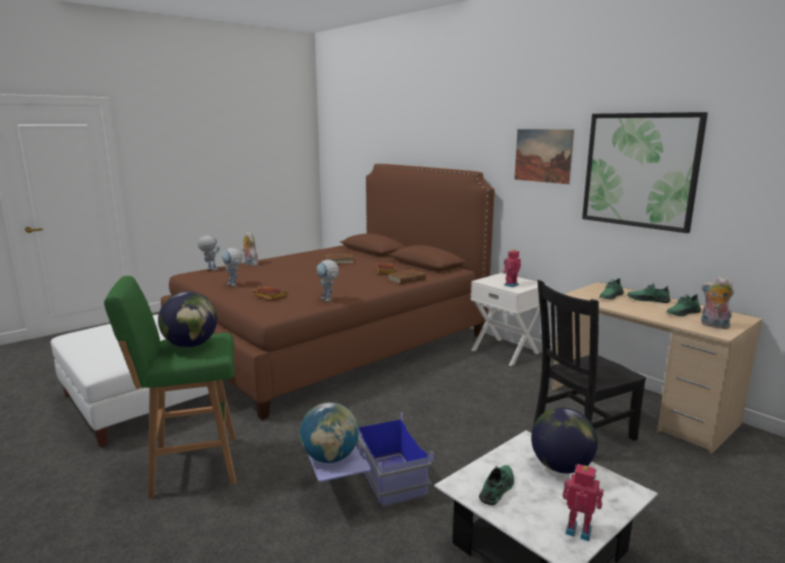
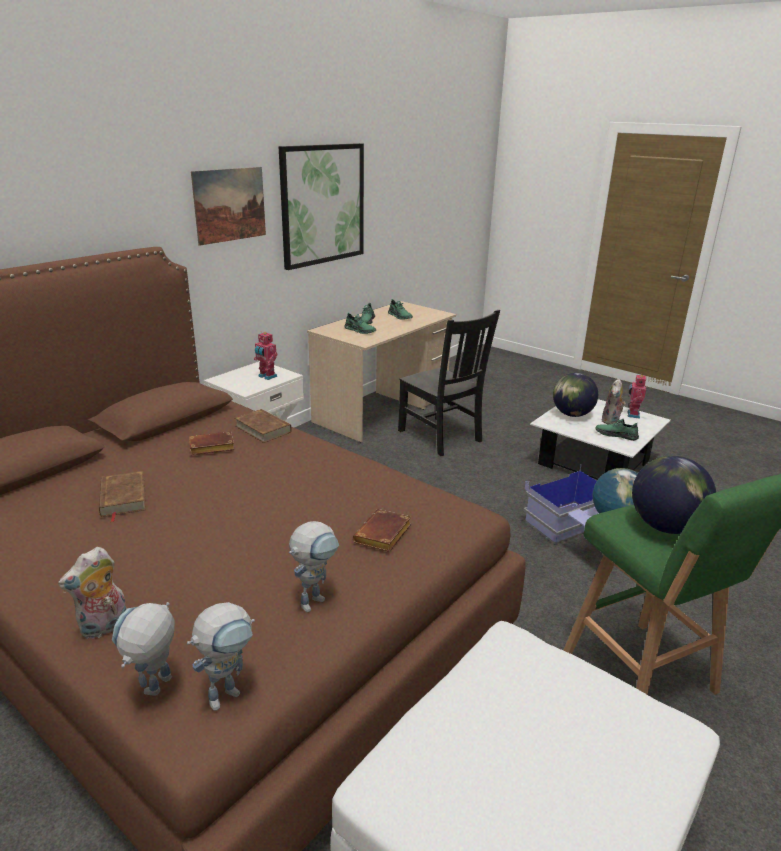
camera: 100 degrees left, 10 degrees up
(328, 300) = (385, 478): toy robot -> toy robot (229, 691)
(713, 325) = (426, 313): plush toy -> plush toy (611, 421)

